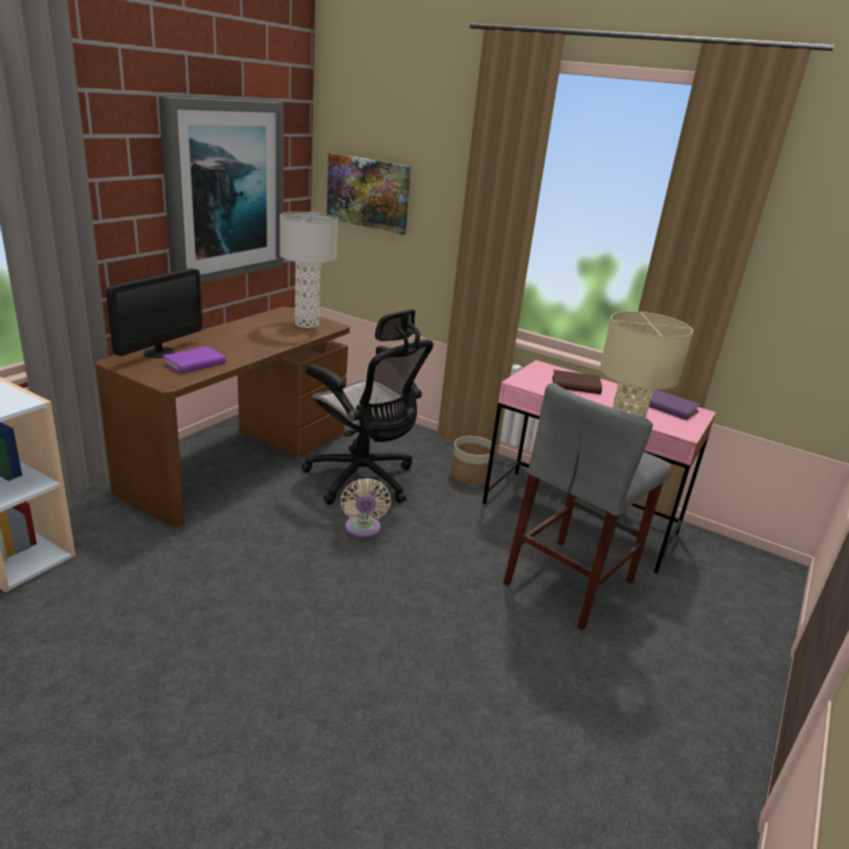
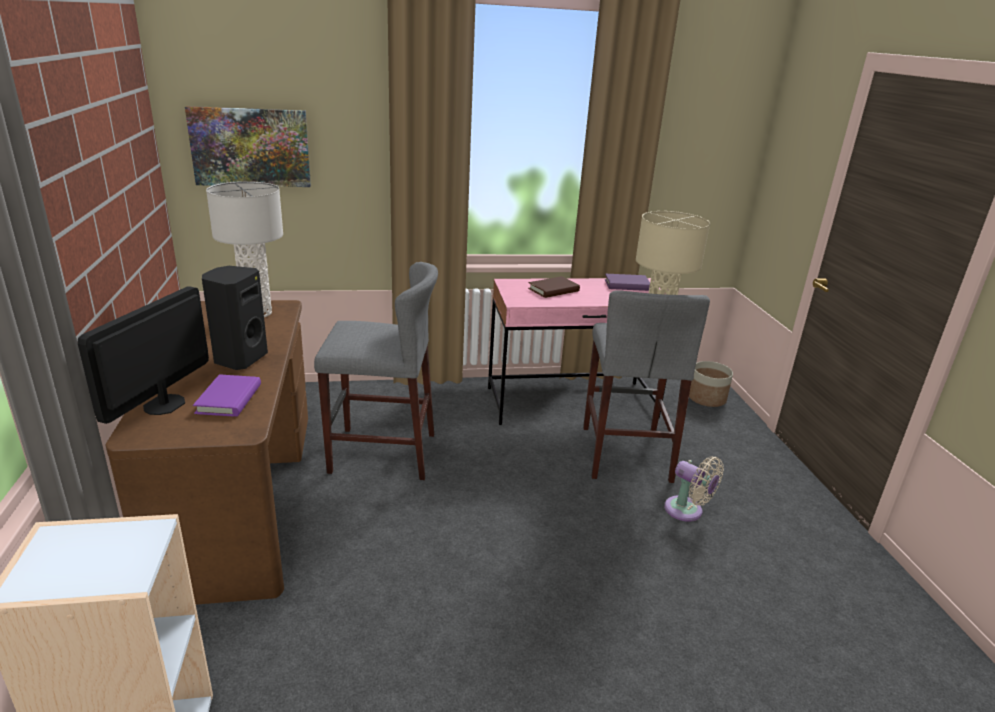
camera: 40 degrees left, 0 degrees up
(159, 352) = (164, 404): monitor -> monitor turned 150 degrees counterclockwise
(224, 191) = (110, 177): picture -> none
(243, 345) = (239, 359): none -> black speaker
(361, 478) = (382, 453): office chair -> grey stool
(362, 530) = (446, 496): beige fan -> beige fan (687, 511)
(470, 476) = (461, 407): planter -> planter (707, 398)

